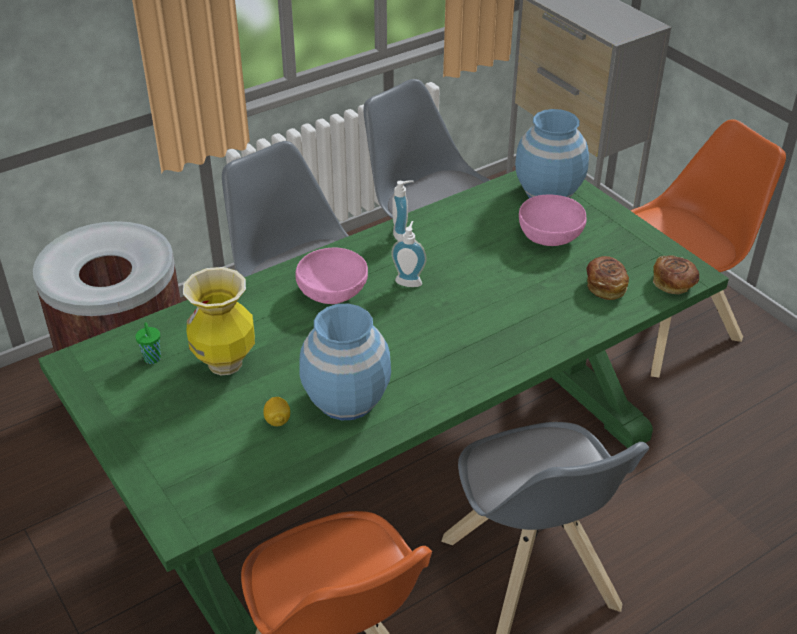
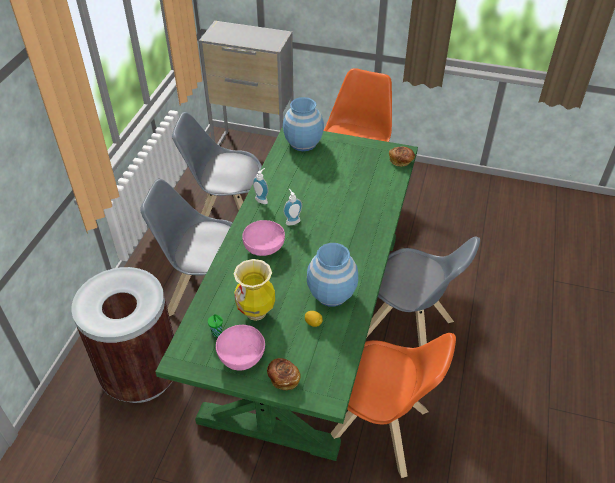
camera: 40 degrees left, 5 degrees up
(550, 235) = (328, 164): pink bowl -> pink bowl (241, 355)
(605, 286) = (376, 177): bread -> bread (283, 378)

